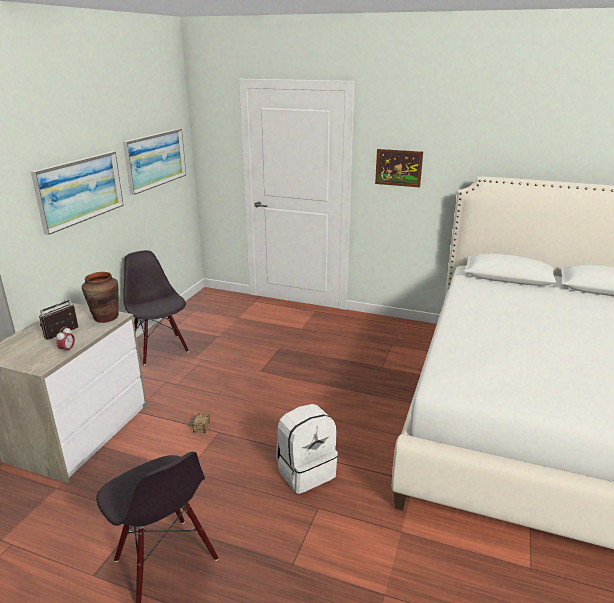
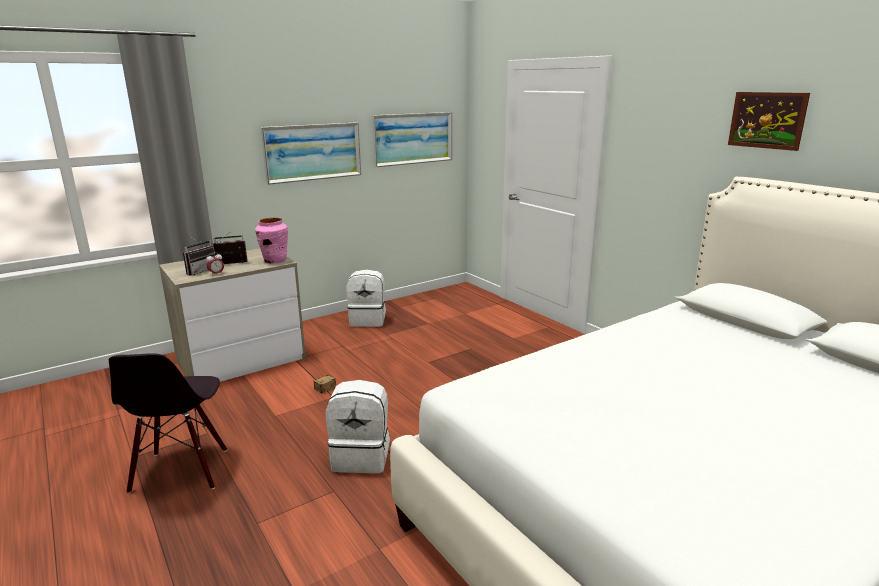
camera: 35 degrees right, 5 degrees down
(40, 352) = (199, 271): none -> radio
(106, 317) = (275, 260): brown vase -> pink vase
(160, 349) = (368, 320): black chair -> white backpack
(398, 168) = (650, 162): picture -> picture (767, 120)

